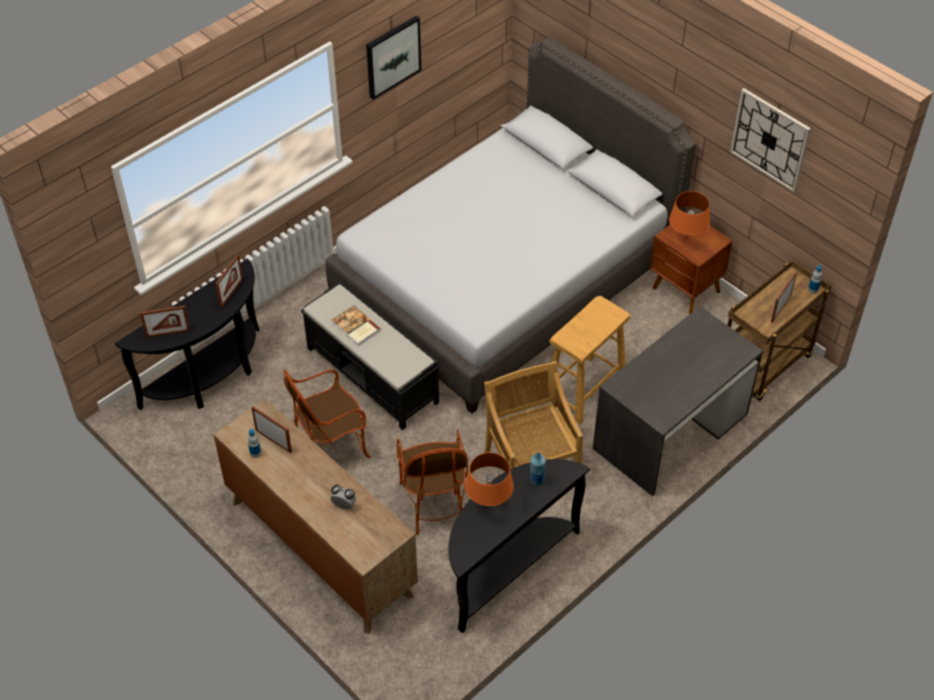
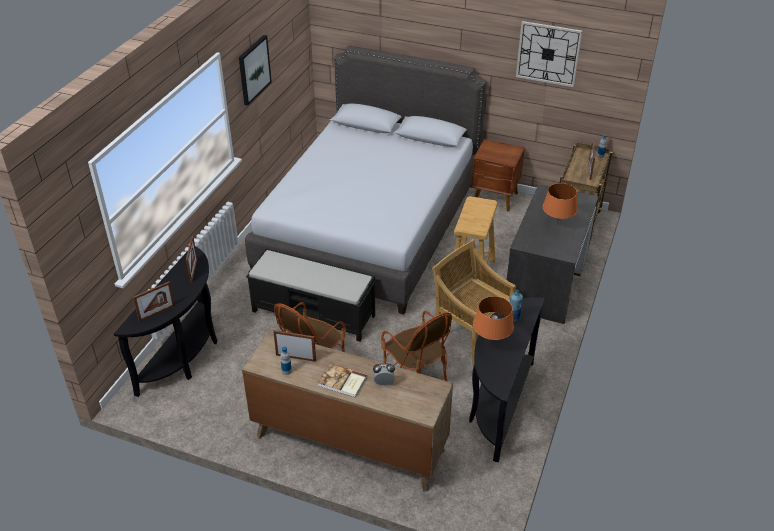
camera: 25 degrees left, 10 degrees down
(355, 327) = (298, 273): book -> book (342, 382)
(686, 239) = (495, 154): orange table lamp -> orange table lamp (557, 226)

